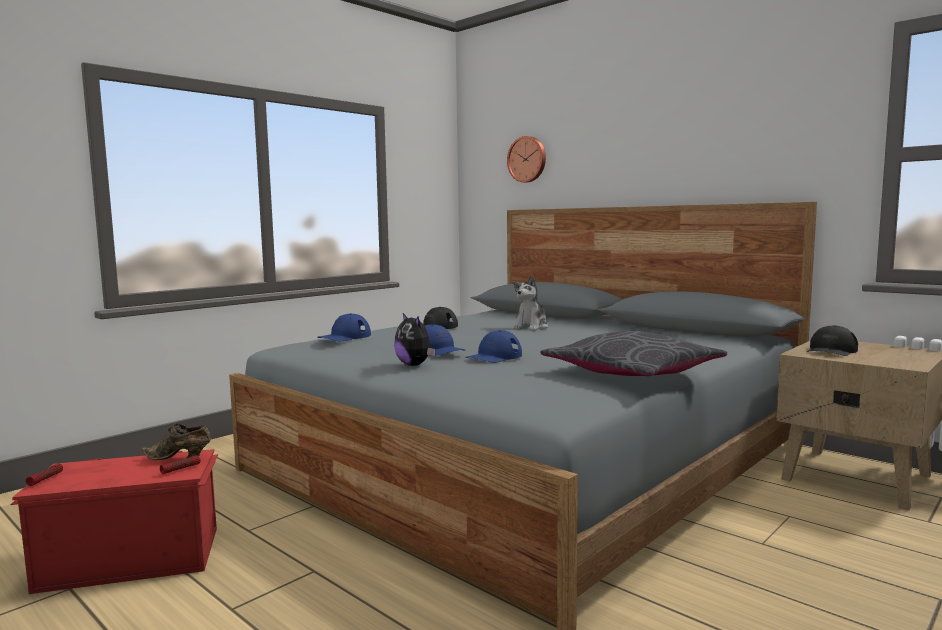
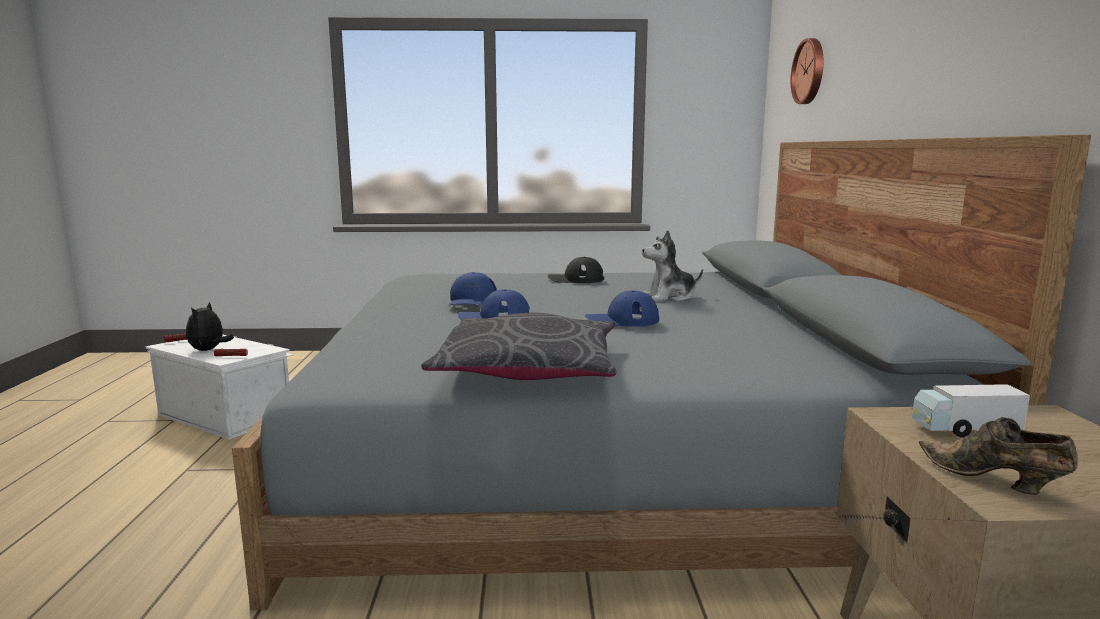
camera: 45 degrees right, 5 degrees up
(130, 557) = (226, 414): red storage box -> white storage box
(179, 458) = (256, 348): brown shoe -> brown shoe (994, 481)
(344, 337) = (455, 274): blue cap -> blue cap (622, 320)
(415, 365) = (411, 310): plush toy -> plush toy (209, 350)
(831, 351) = (965, 429): black cap -> toy truck

